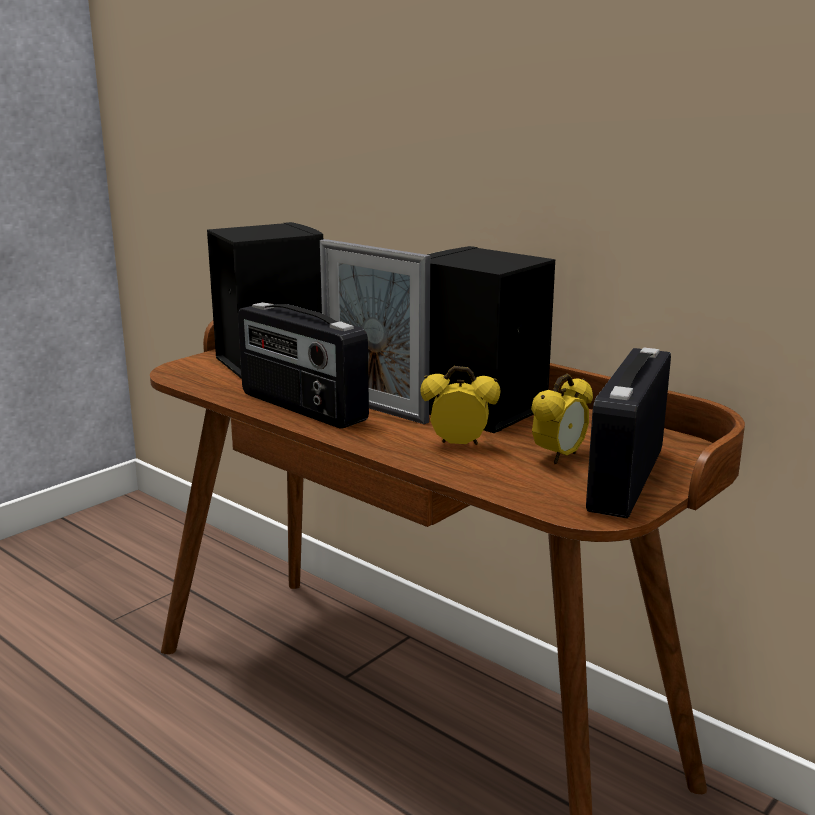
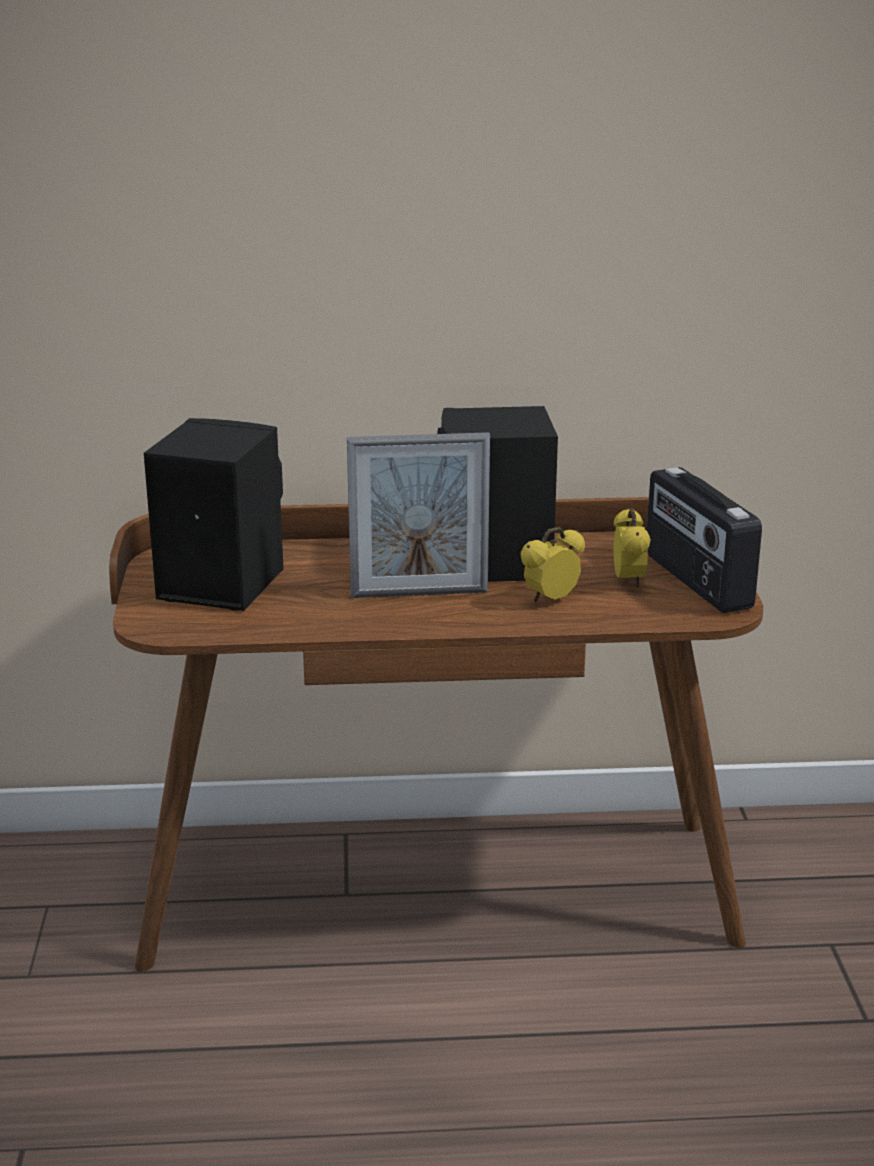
camera: 45 degrees left, 5 degrees up
(301, 407) = (362, 616): radio -> none

